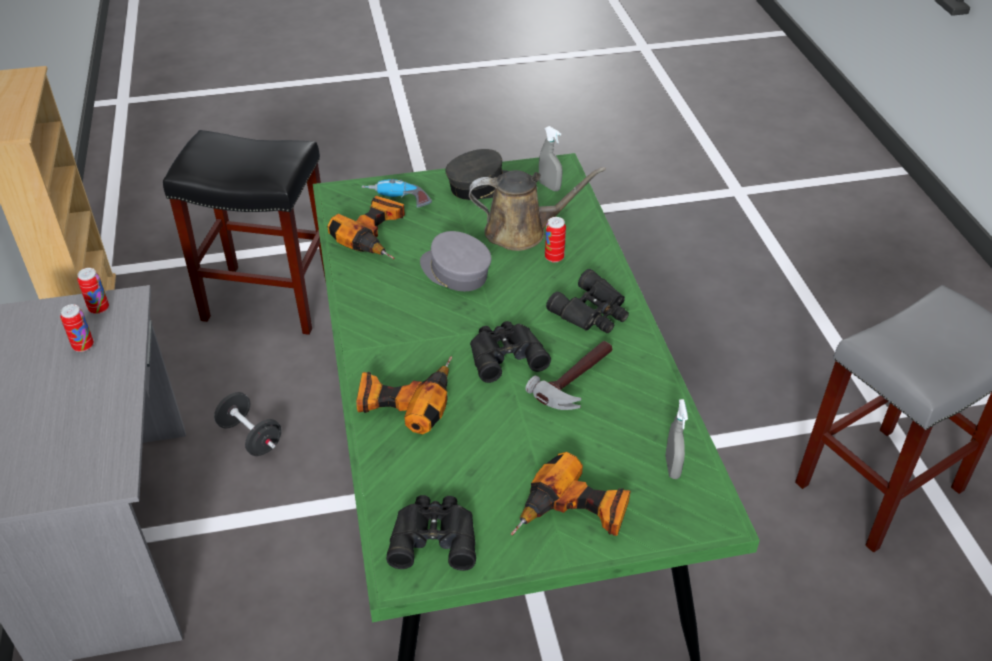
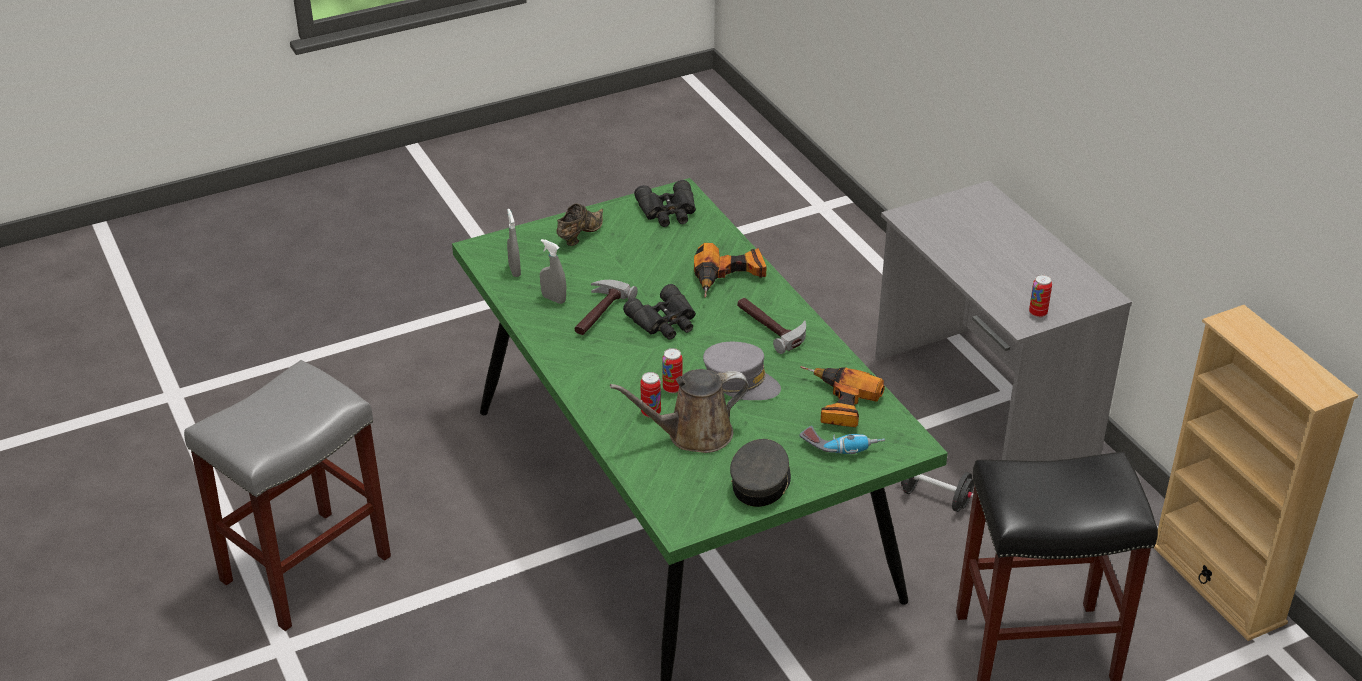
camera: 165 degrees right, 5 degrees down
(83, 346) = (1018, 285): can -> can (672, 388)
(392, 325) = (771, 327): none -> hammer
(481, 186) = (761, 482): grey cap -> grey cap turned 150 degrees clockwise
(549, 186) = (683, 495): grey spray bottle -> grey spray bottle (553, 299)
(574, 514) = (579, 235): power drill -> brown shoe
(592, 312) = (599, 367): black binoculars -> none

